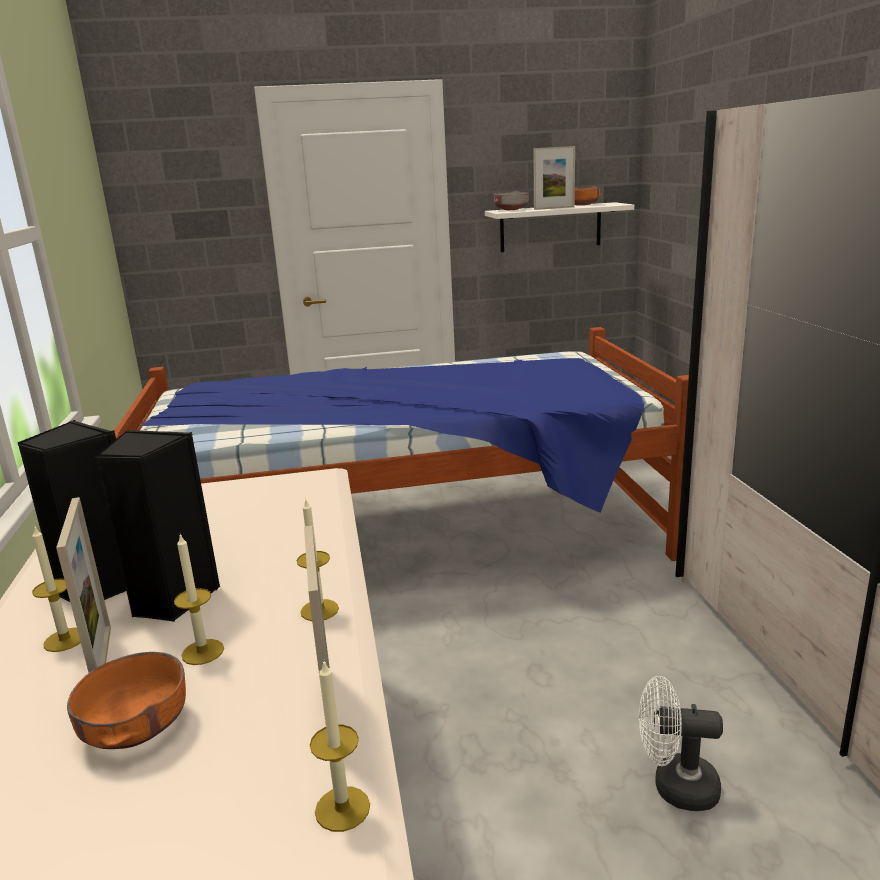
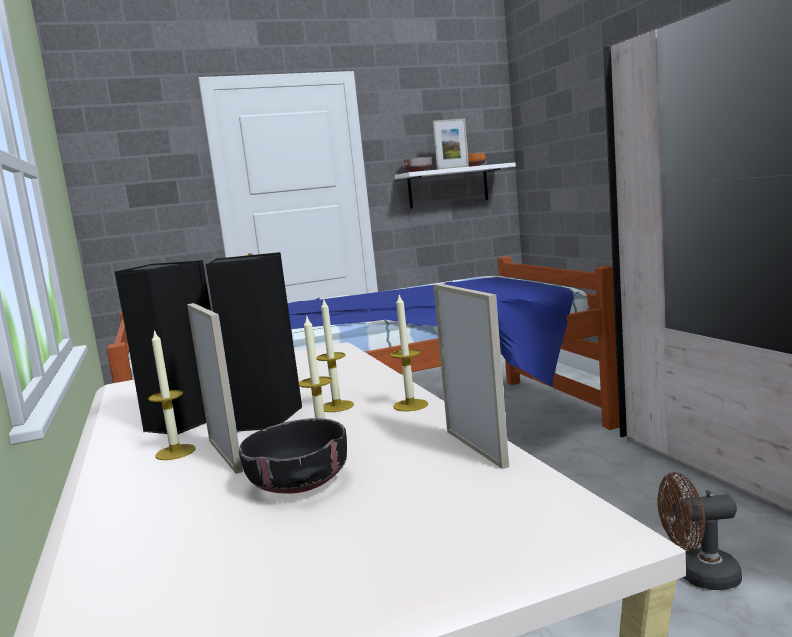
camera: 10 degrees left, 10 degrees down
(137, 725) = (299, 483): orange bowl -> black bowl
(342, 808) = (547, 493): candle -> candle (337, 406)
(675, 786) = (699, 576): white fan -> brown fan

